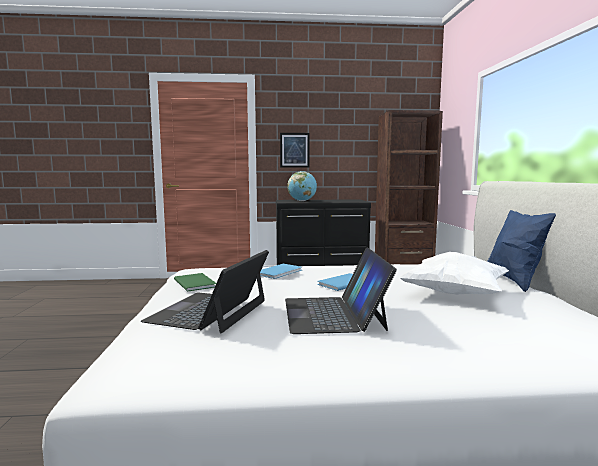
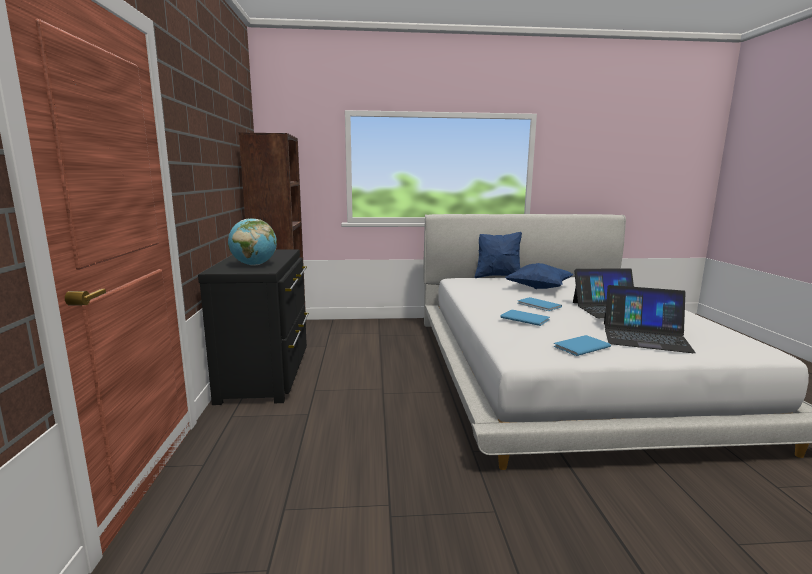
camera: 90 degrees left, 5 degrees up
(195, 282) = (579, 346): green book -> blue book
(294, 150) = (198, 182): picture -> none
(454, 294) = (539, 288): white pillow -> blue pillow

